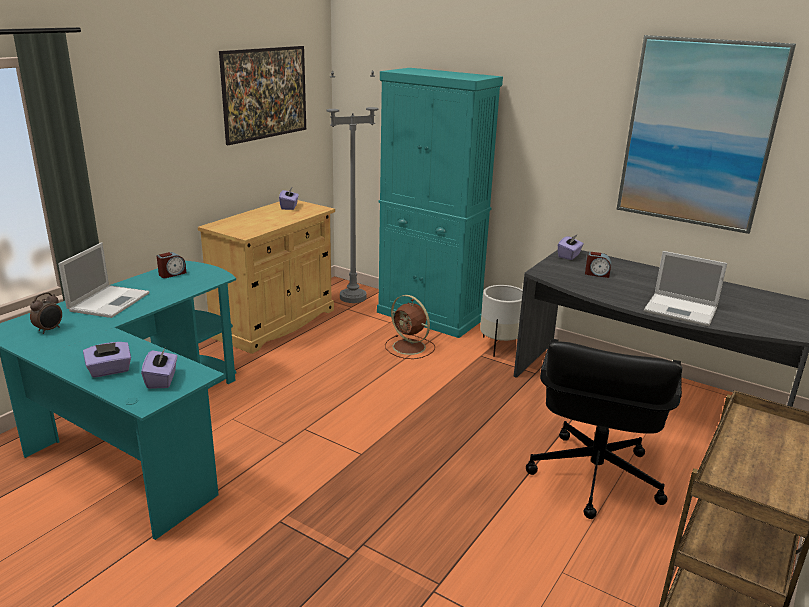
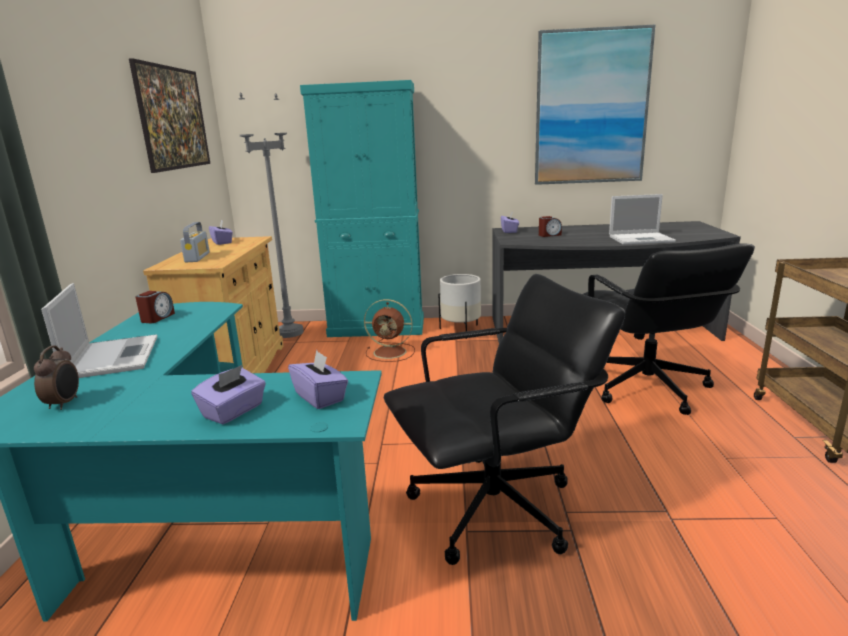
camera: 30 degrees left, 5 degrees down
(247, 222) = (197, 257): none -> radio
(318, 516) = (495, 509): none -> black office chair

